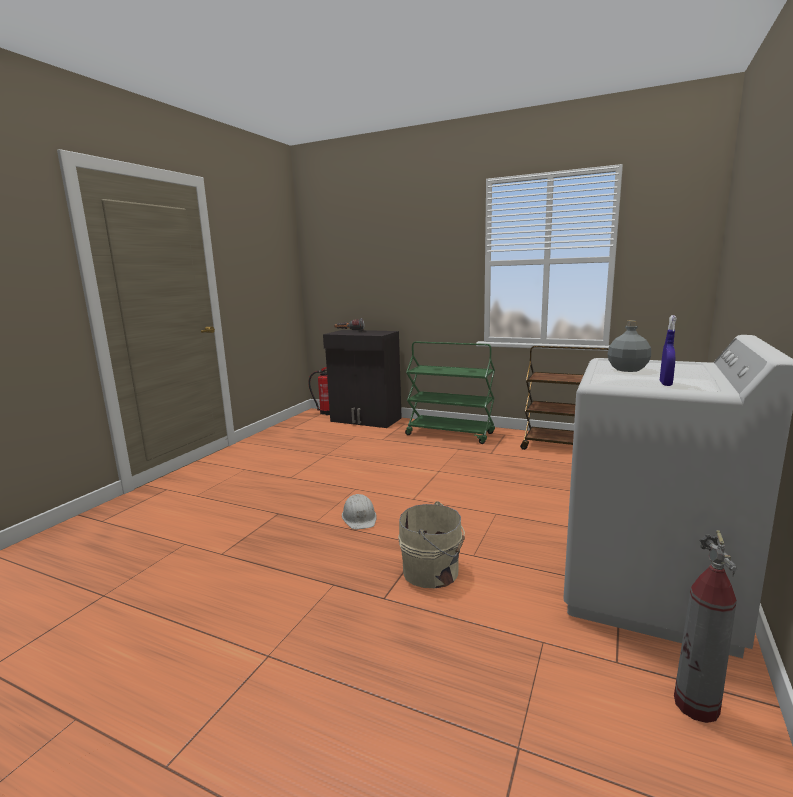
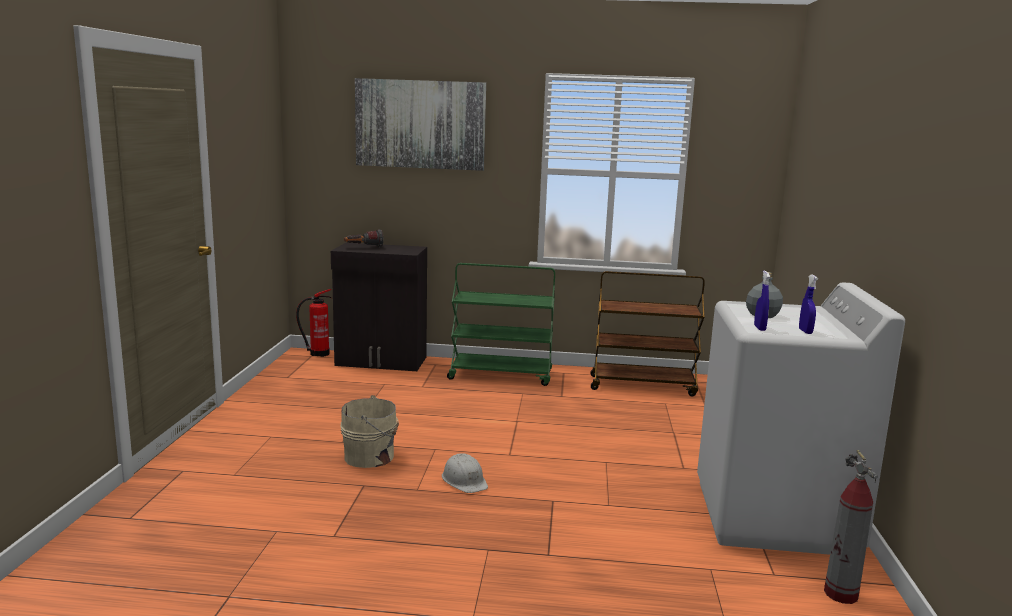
camera: 20 degrees left, 0 degrees up
(390, 234) = (420, 124): none -> picture
(433, 572) = (580, 525): beige bucket -> beige bucket (371, 457)
(609, 380) = (759, 328): none -> blue spray bottle

